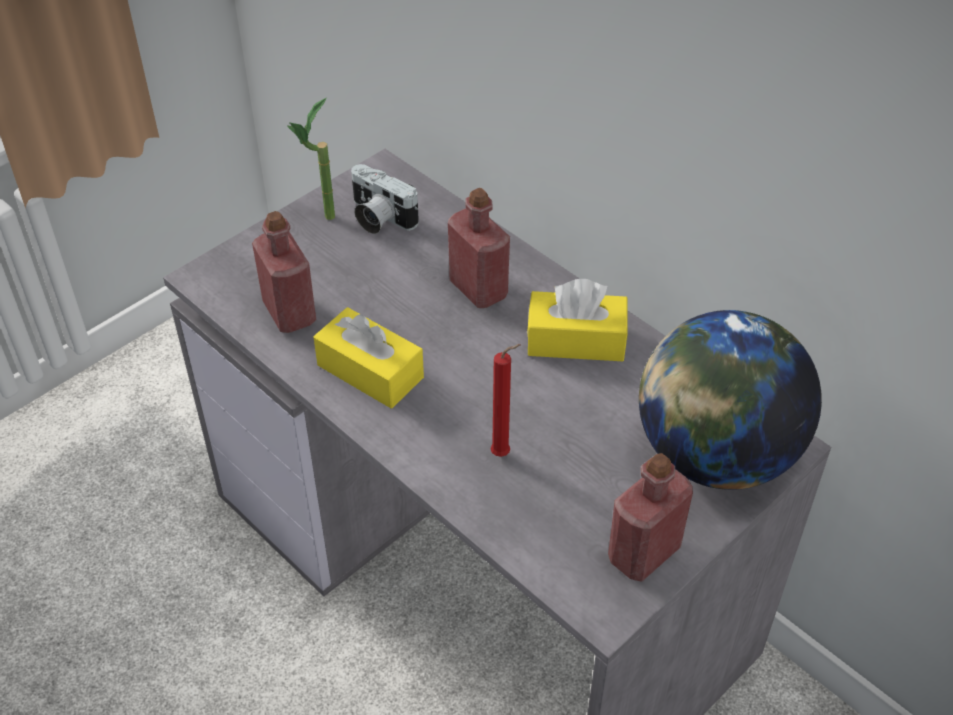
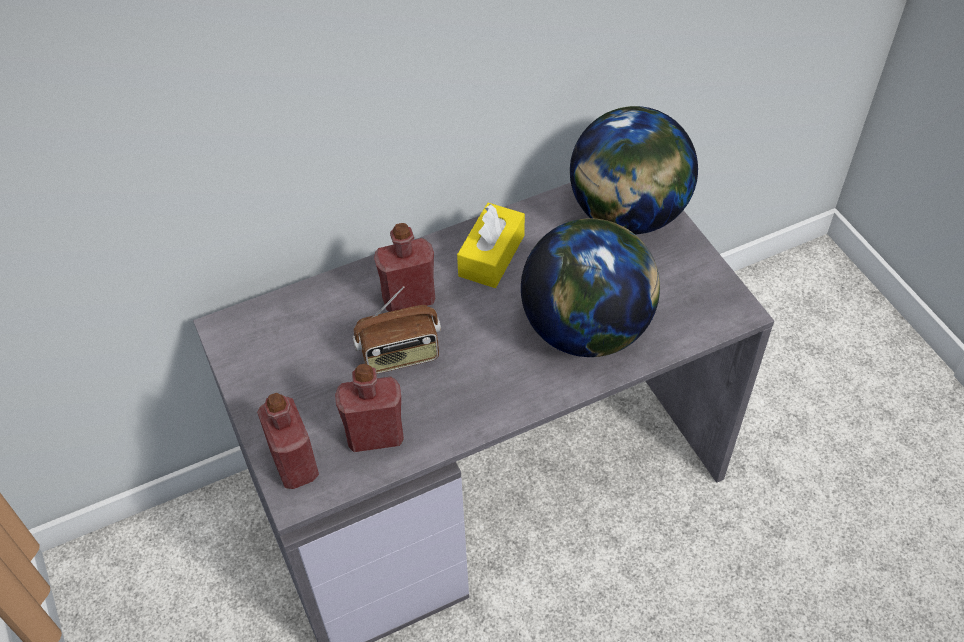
camera: 70 degrees left, 5 degrees up
(320, 220) = (266, 389): potted plant -> none
(370, 371) = (470, 392): yellow tissue box -> none
(378, 218) = (287, 345): camera -> none
(398, 303) = (400, 355): none -> radio
(503, 454) = (586, 329): red candle -> globe
(644, 553) = (698, 277): red bottle -> red bottle (295, 464)

